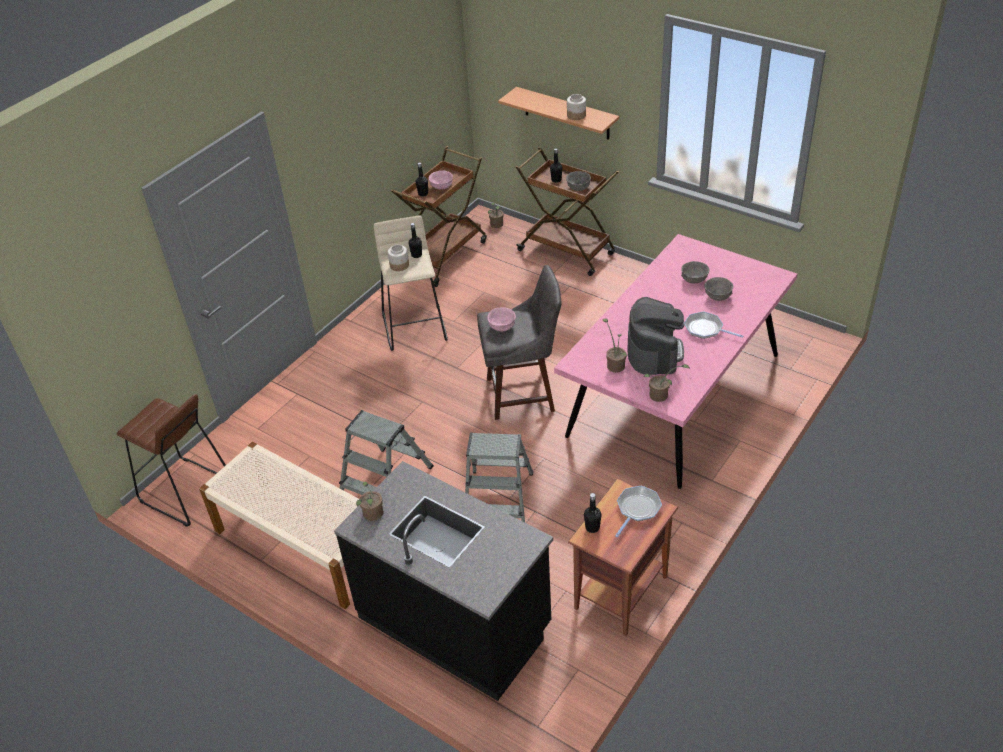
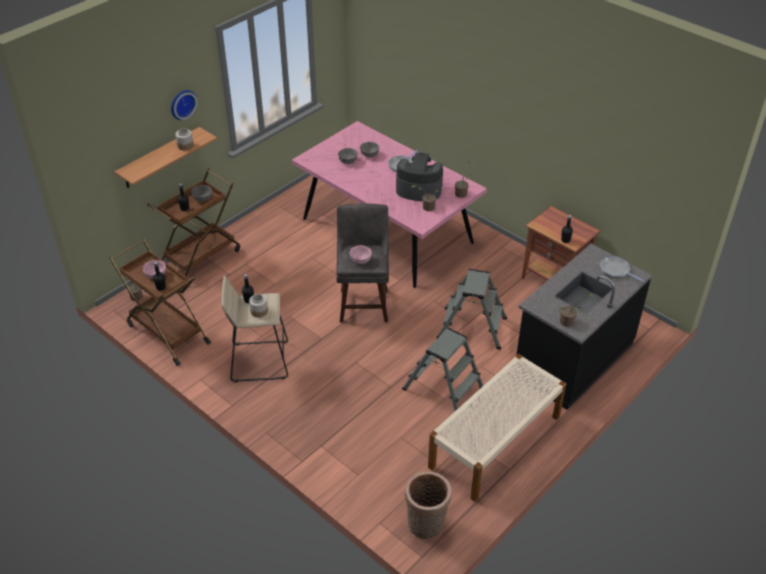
camera: 85 degrees left, 0 degrees up
(186, 492) = (426, 526): brown stool -> basket
(603, 74) = (182, 104): none -> wall clock
(637, 509) = (552, 220): frying pan -> frying pan (616, 270)

